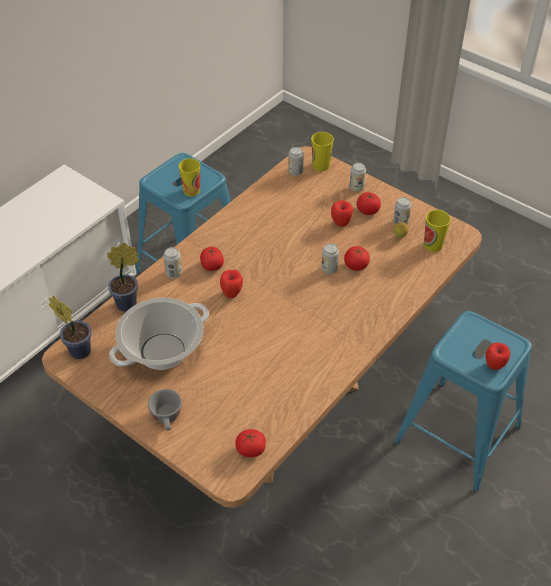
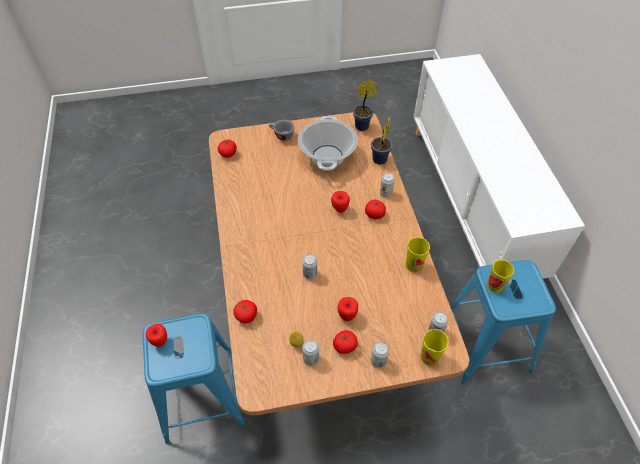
camera: 130 degrees right, 5 degrees up
(356, 265) = (297, 292): tomato -> tomato (246, 316)
(433, 245) = (267, 360): cup -> cup (414, 265)

